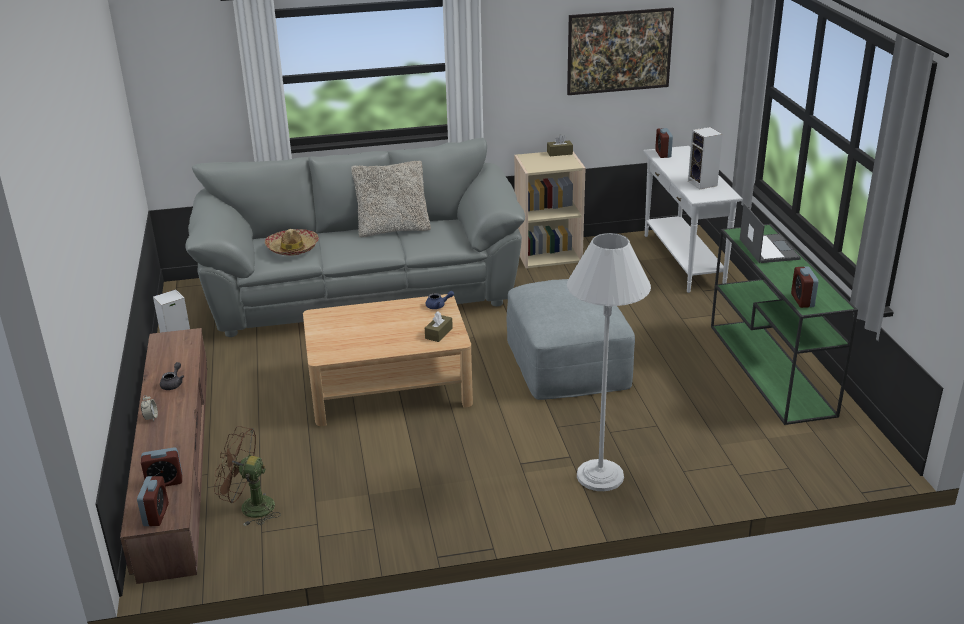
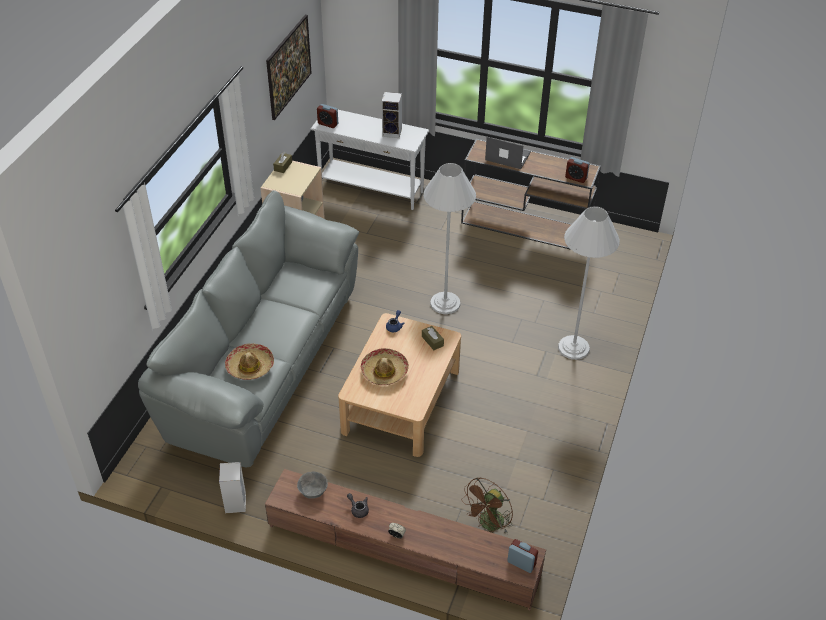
camera: 60 degrees left, 15 degrees up
(164, 482) = (486, 548): alarm clock -> none
(181, 351) = (312, 491): none -> grey bowl
(364, 322) = (384, 371): none -> hat
(393, 227) = (266, 299): beige pillow -> none
(566, 361) = (445, 303): grey ottoman -> white floor lamp
(771, 370) = (527, 226): green console table -> brown console table

